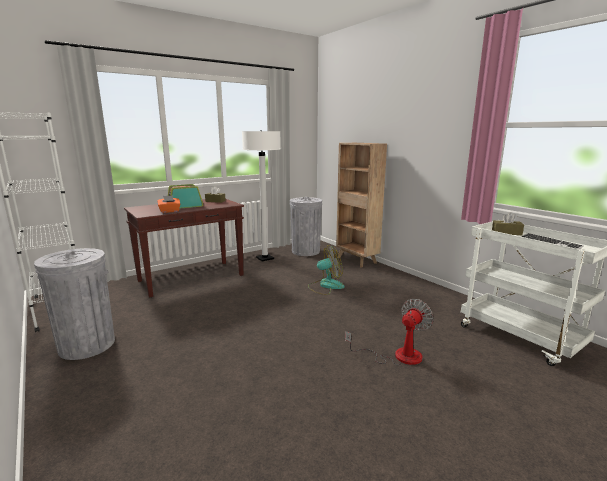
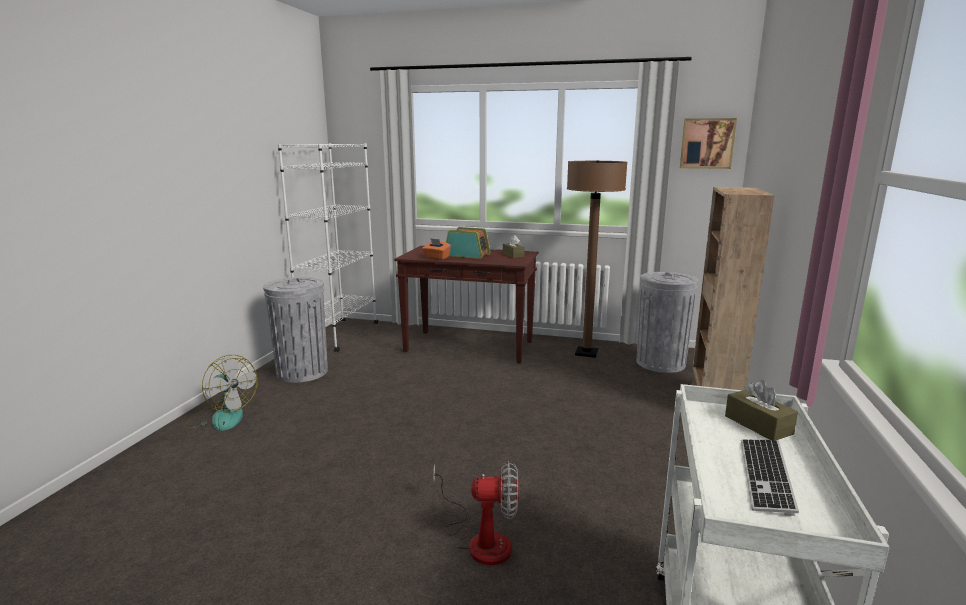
camera: 50 degrees right, 0 degrees up
(265, 258) = (586, 353): white floor lamp -> brown floor lamp
(300, 121) = (707, 143): none -> picture
(325, 286) = (586, 417): fan -> fan (222, 417)

